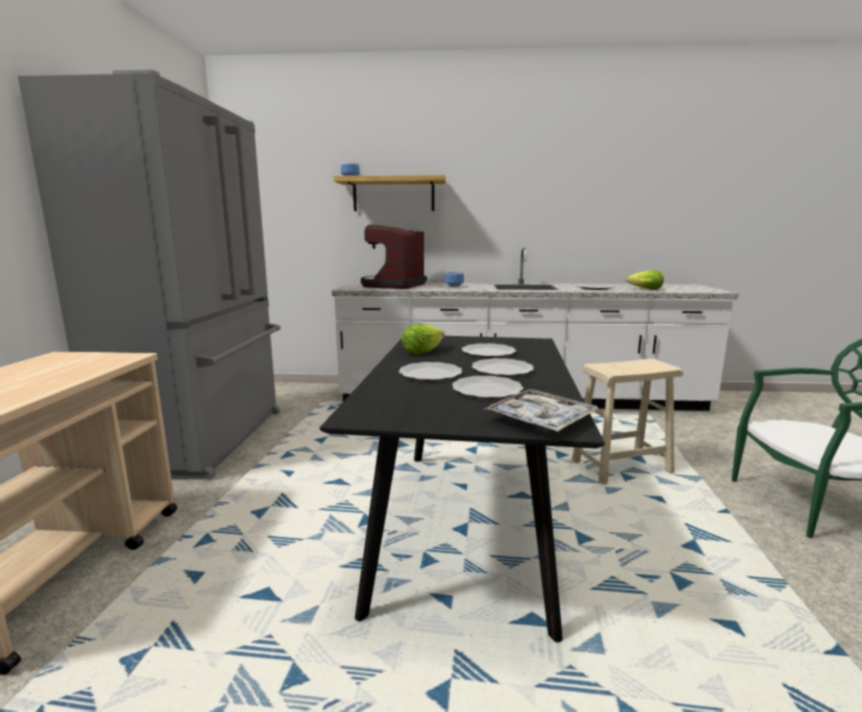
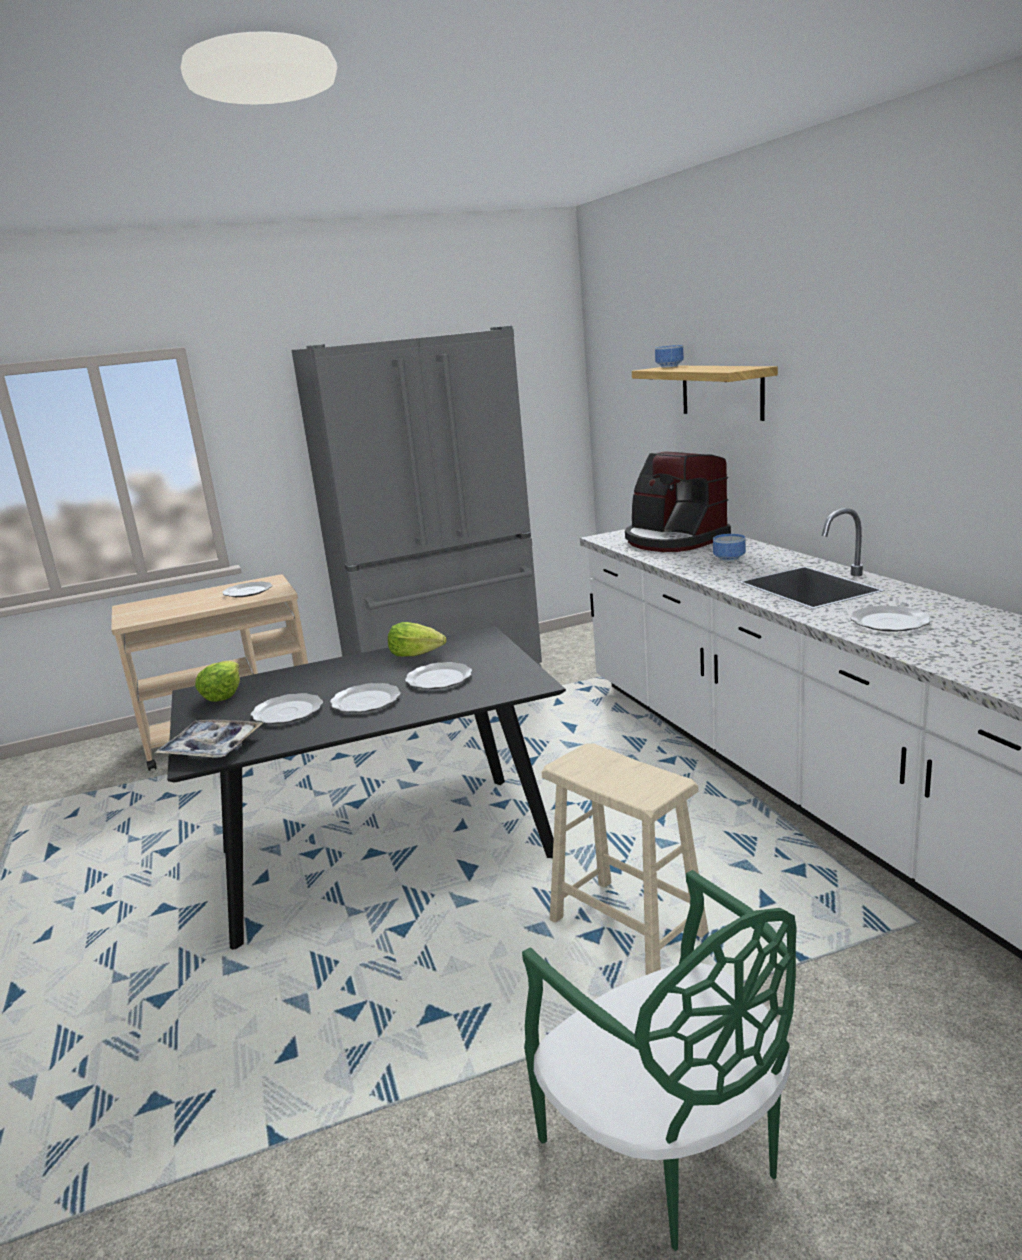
camera: 65 degrees right, 5 degrees up
(393, 285) = (673, 540): coffee machine -> coffee machine turned 120 degrees counterclockwise
(429, 374) = (328, 680): plate -> plate (248, 591)
(645, 289) = (961, 654): lettuce -> lettuce (223, 694)

